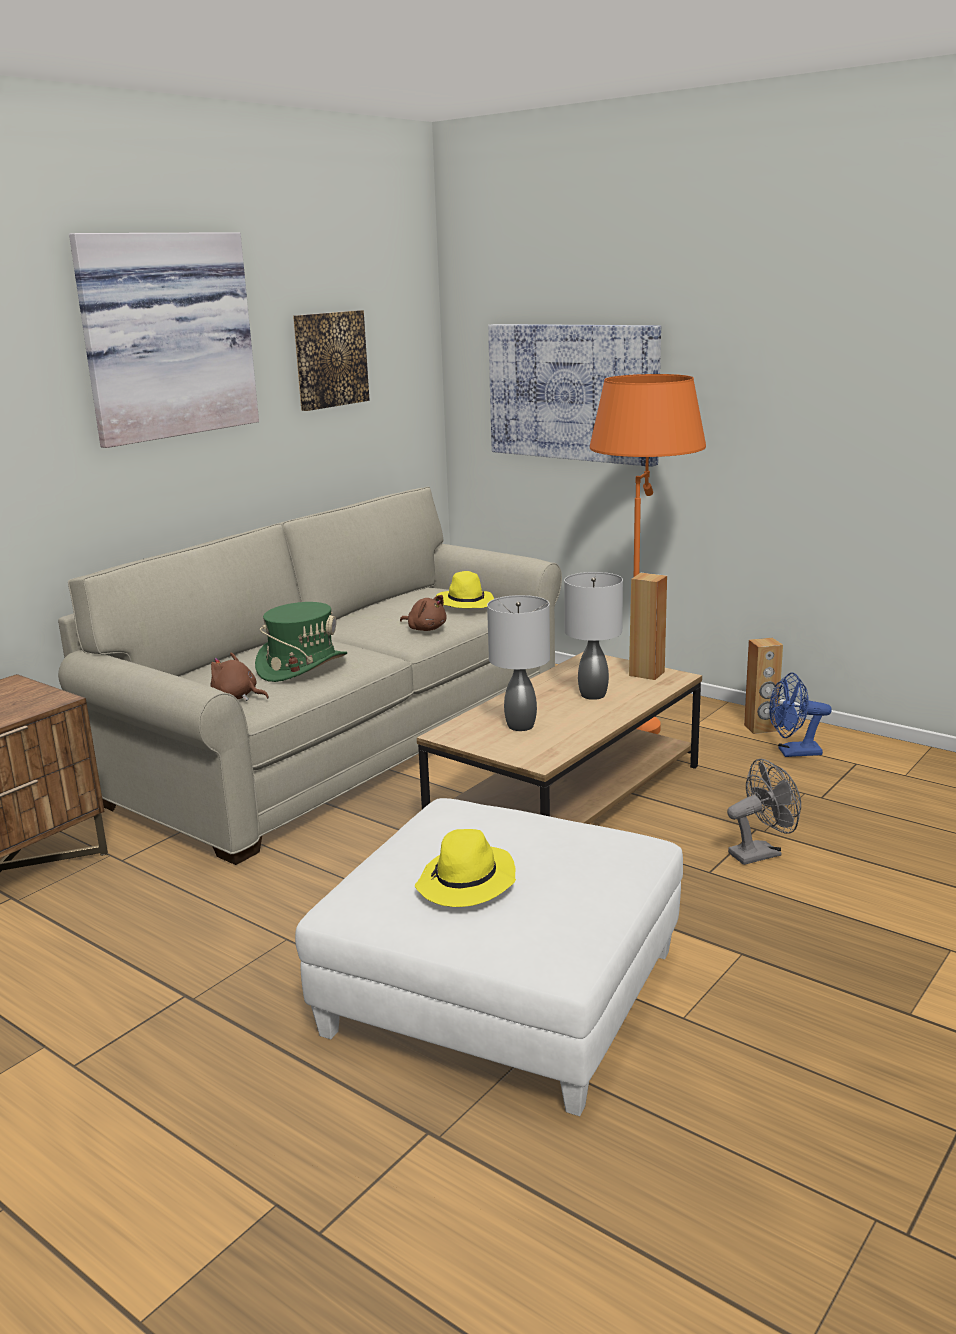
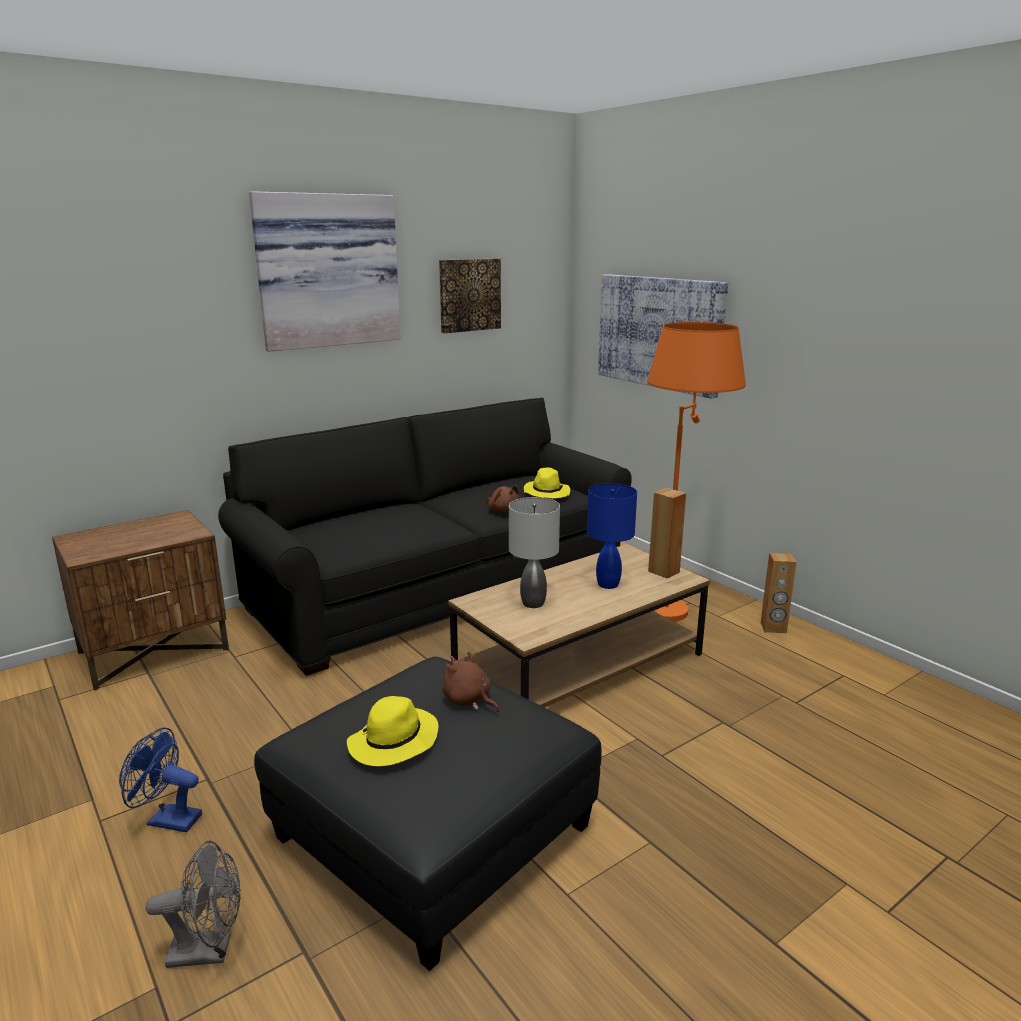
camera: 15 degrees right, 0 degrees up
(237, 697) = (329, 548): brown plush toy -> brown plush toy (469, 700)
(302, 666) = (391, 529): green hat -> none
(344, 743) = (439, 589): beige sofa -> black sofa
(500, 991) = (433, 831): white ottoman -> black ottoman
(592, 695) = (607, 584): grey table lamp -> blue table lamp
(761, 853) = (716, 746): grey fan -> grey fan (209, 950)
(793, 753) = (791, 655): blue fan -> blue fan (167, 819)

